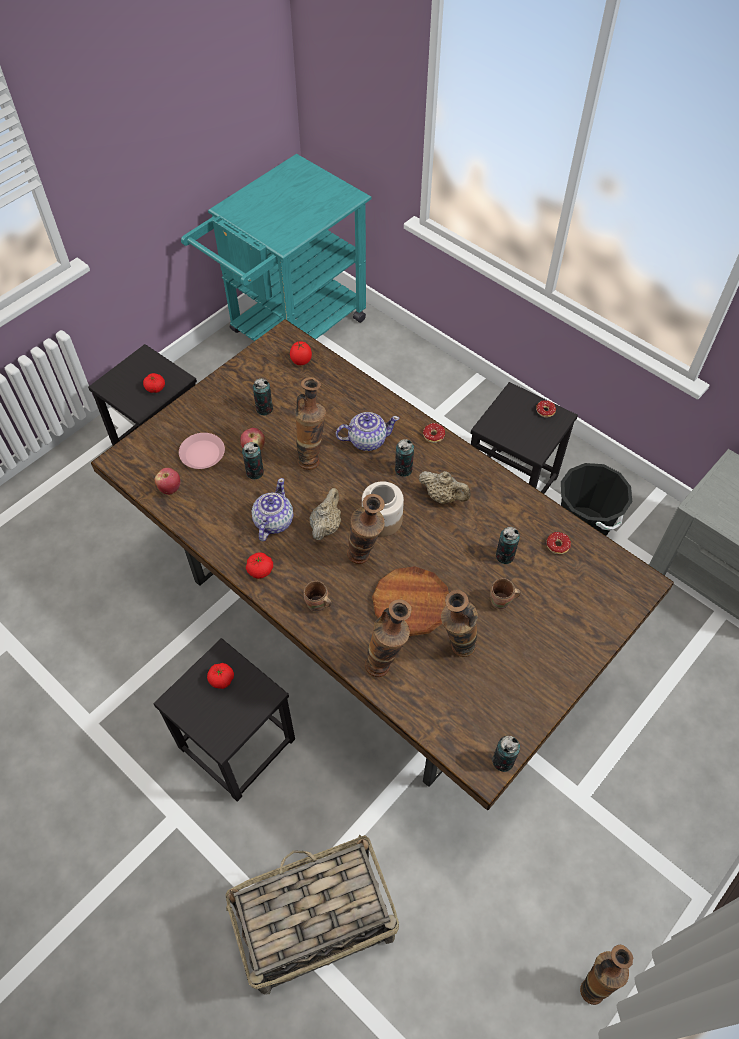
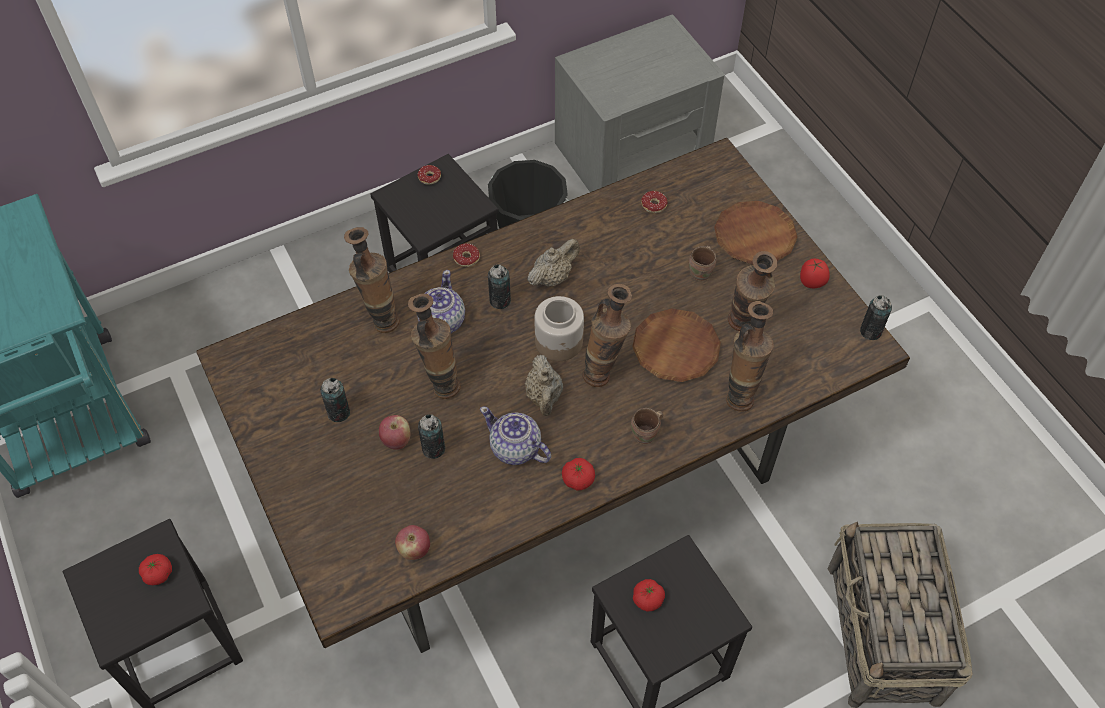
camera: 70 degrees left, 0 degrees up
(202, 454) = (376, 500): pink plate -> none
(301, 361) = (282, 352): tomato -> tomato (812, 283)
(326, 526) = (544, 397): beige teapot -> beige teapot turned 135 degrees counterclockwise
(505, 556) = (649, 251): can -> none
(564, 634) = (754, 237): none -> brown plate
(594, 983) = (984, 412): vase -> vase (380, 318)

